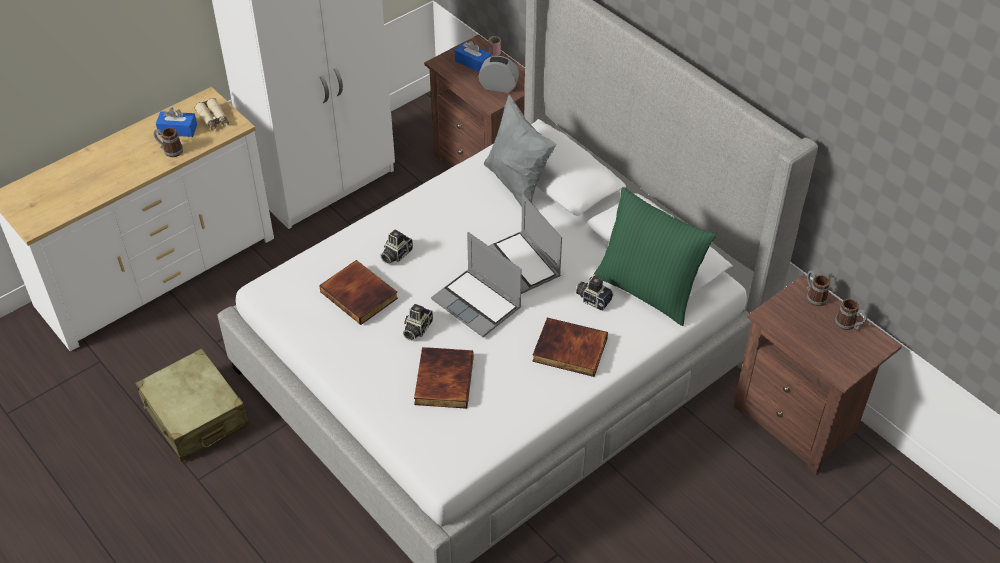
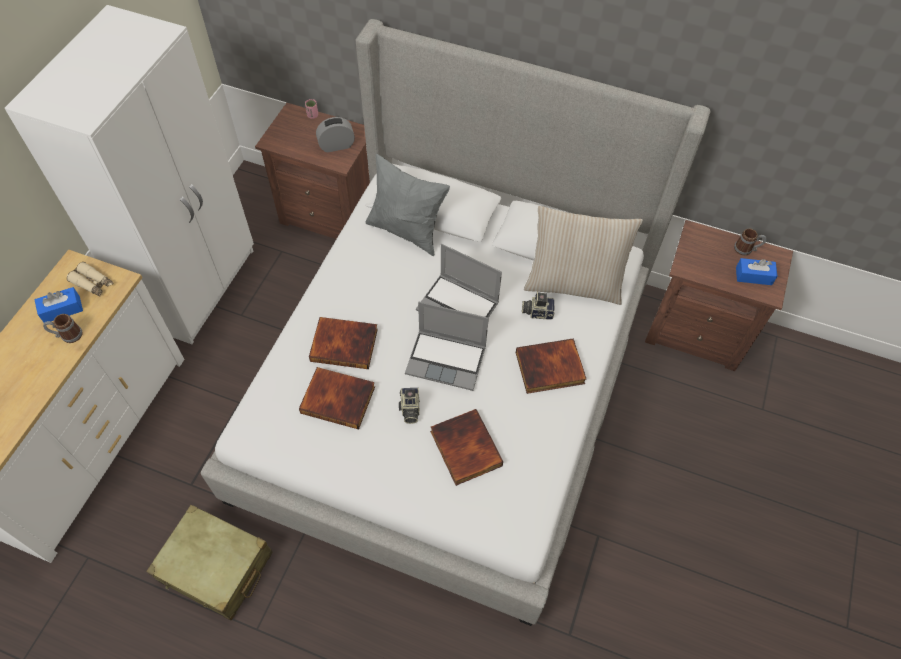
camera: 30 degrees left, 10 degrees up
(395, 254) = (345, 344): camera -> book
(472, 63) = (299, 131): blue tissue box -> blue tissue box (753, 276)
(648, 290) = (573, 283): green pillow -> beige pillow
(814, 296) = (705, 235): mug -> none

